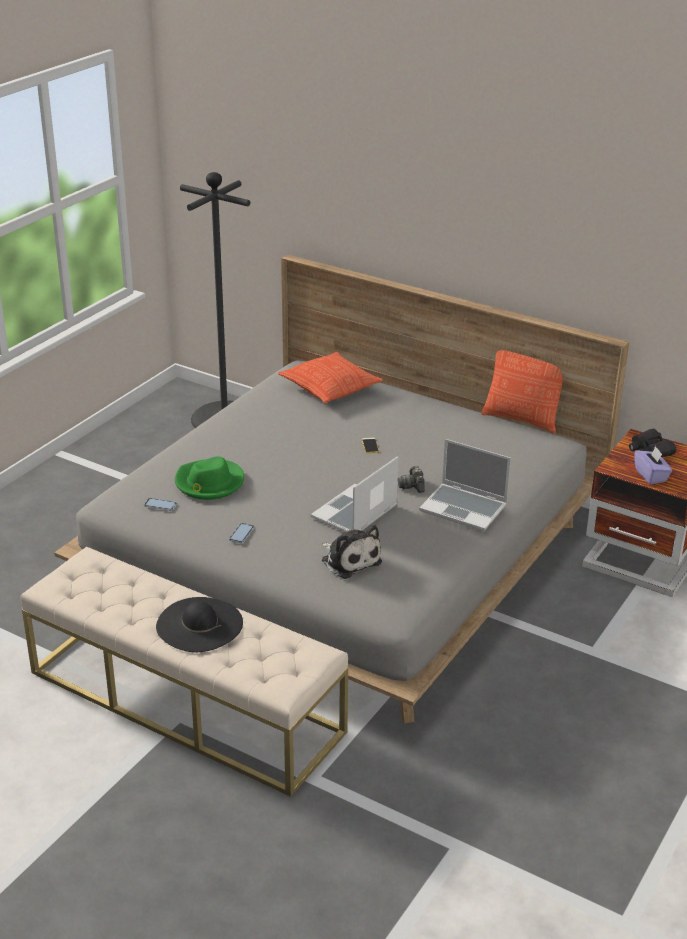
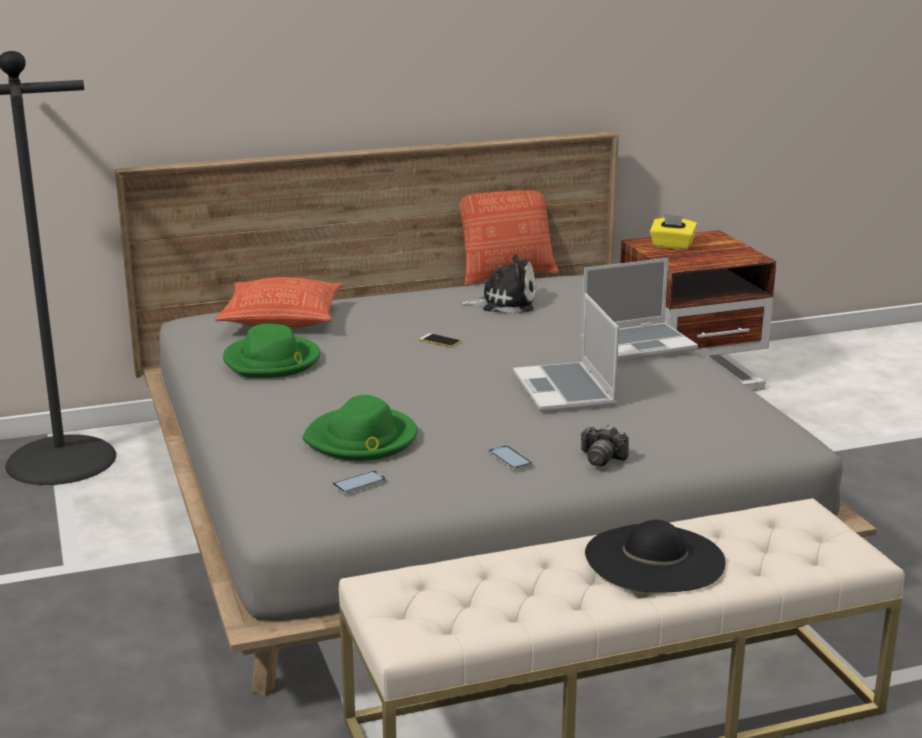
camera: 50 degrees left, 10 degrees down
(270, 414) = (272, 361): none -> green hat
(349, 560) = (656, 423): plush toy -> plush toy (504, 303)
(412, 486) = (557, 350): camera -> camera (602, 458)
(650, 450) = (672, 246): black binoculars -> yellow tissue box
(651, 475) = (715, 259): purple tissue box -> none

